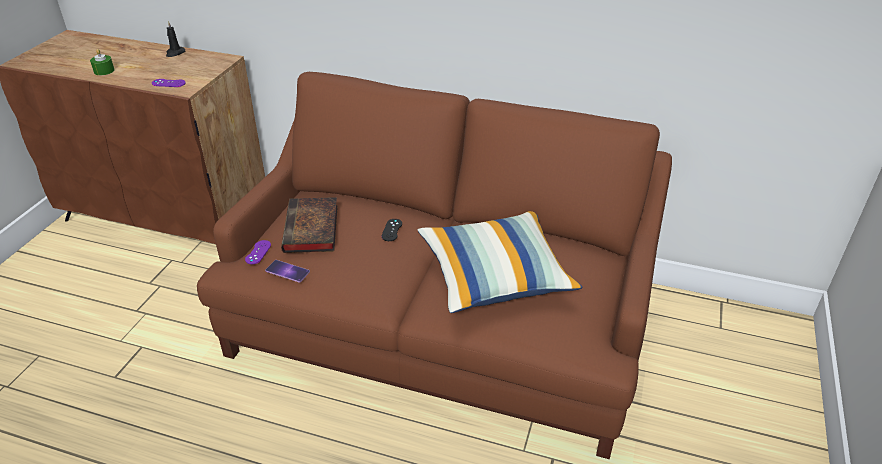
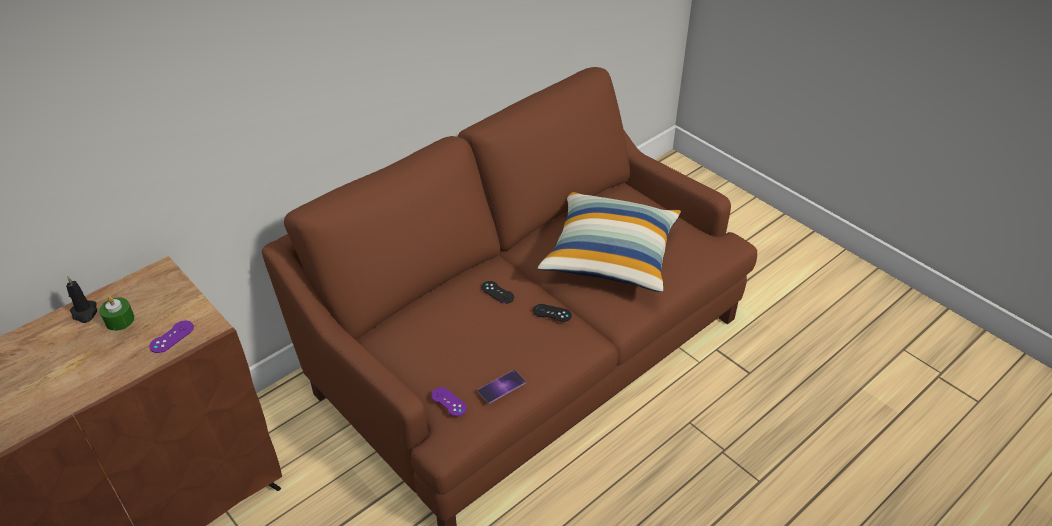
camera: 60 degrees left, 5 degrees up
(104, 71) = (56, 393): green candle -> green candle (120, 320)
(312, 230) = (452, 347): book -> none
(392, 268) = (552, 313): none -> black game controller

